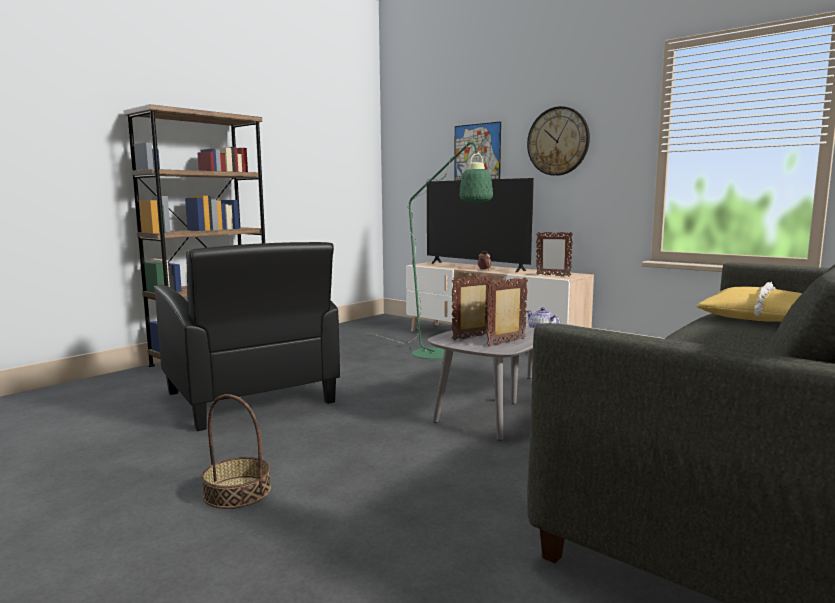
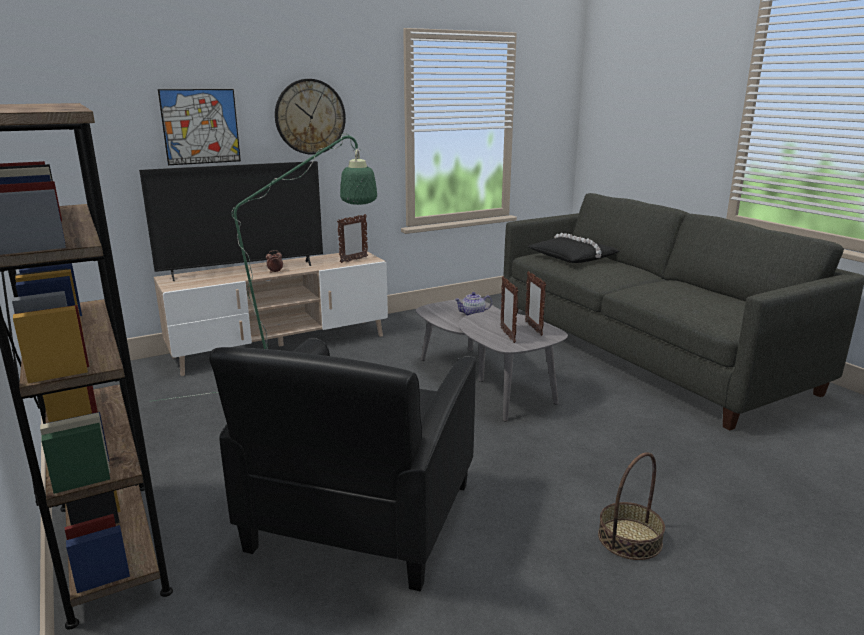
camera: 70 degrees left, 10 degrees up
(250, 398) = (361, 518): black armchair -> black armchair turned 120 degrees clockwise
(761, 317) = (573, 257): yellow pillow -> black pillow

